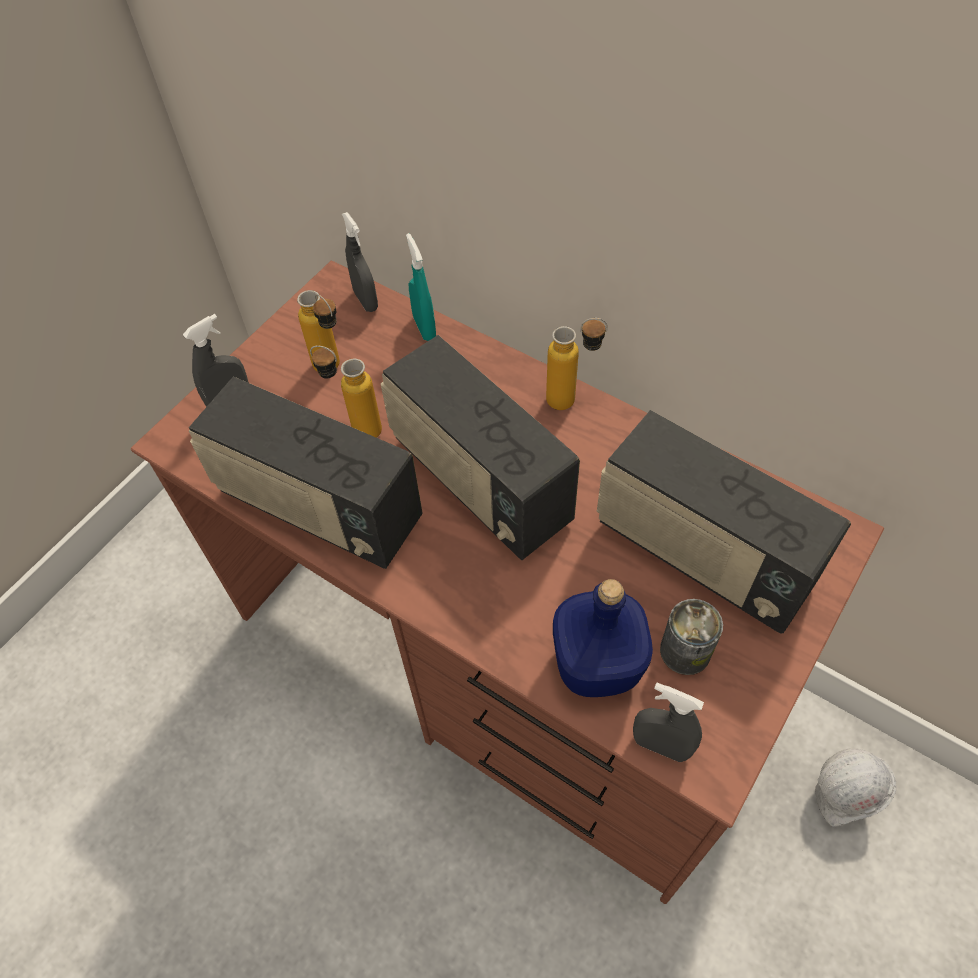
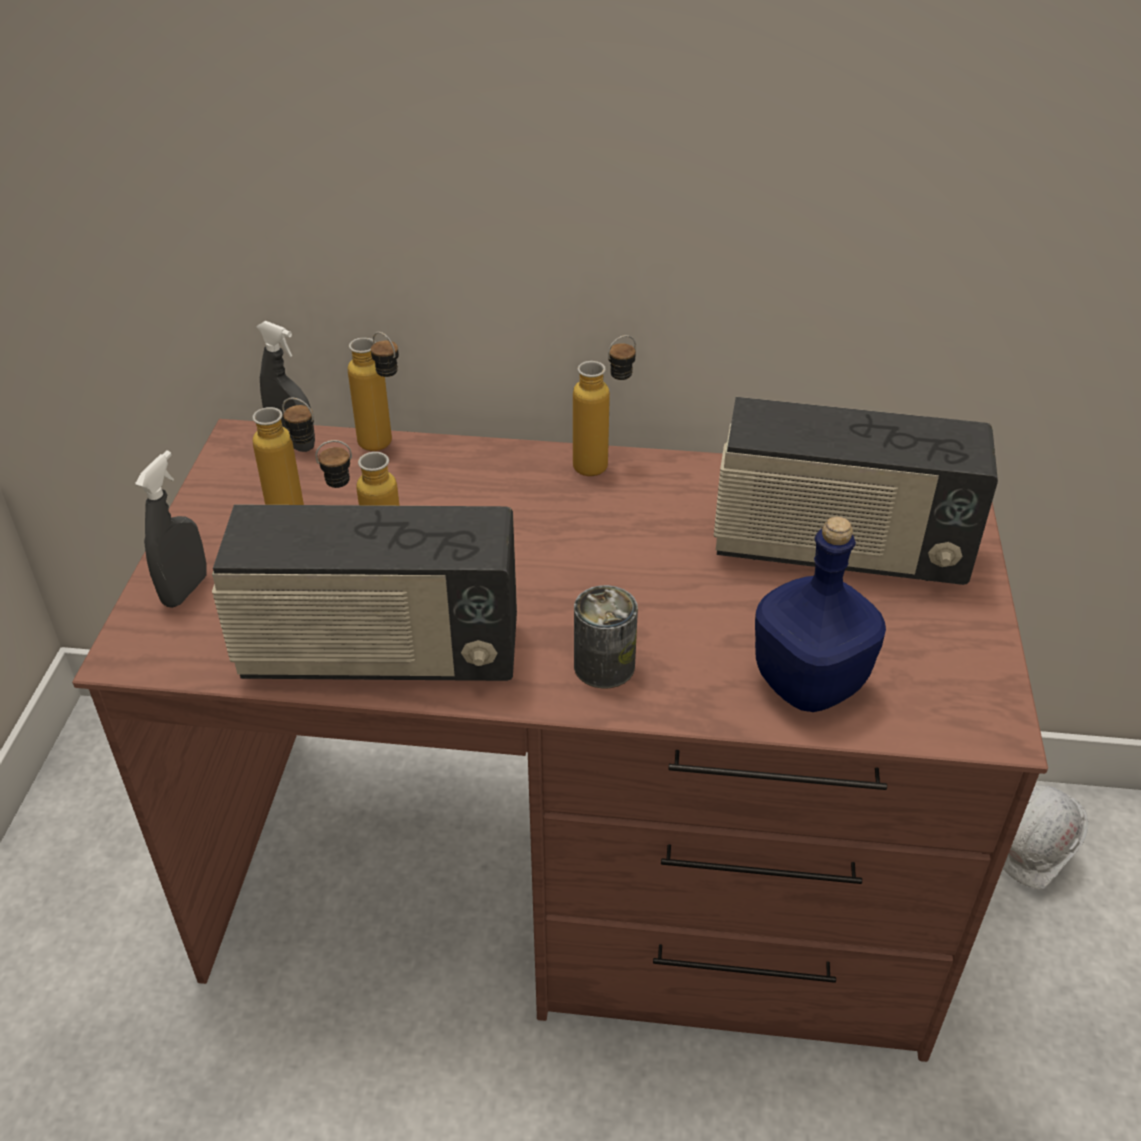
camera: 30 degrees left, 15 degrees down
(424, 328) = (384, 448): turquoise spray bottle -> bottle
(479, 482) = (555, 567): radio -> none
(660, 746) = (927, 727): grey spray bottle -> none
(685, 651) = (886, 637): can -> can (604, 666)

